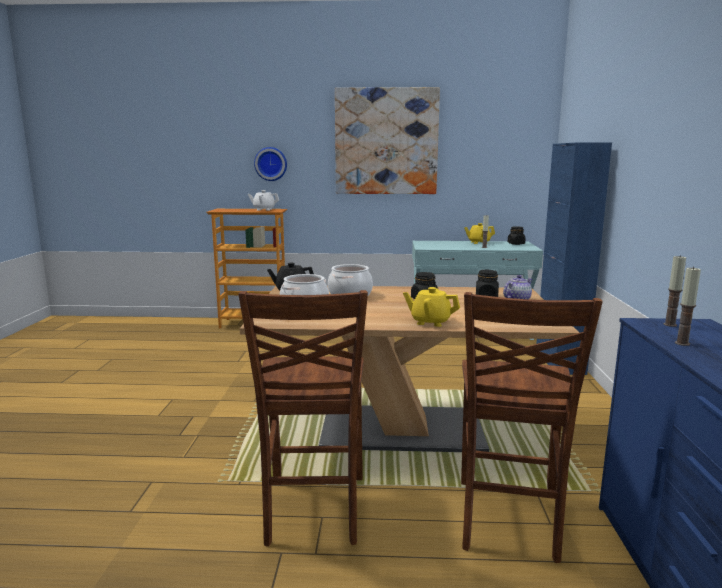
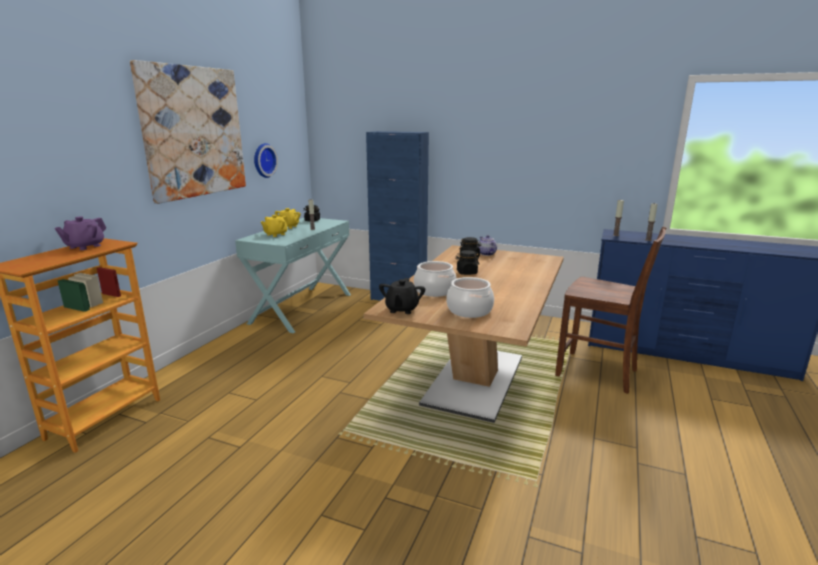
camera: 70 degrees left, 5 degrees up
(264, 209) = (85, 247): white teapot -> purple teapot
(271, 164) = (59, 174): wall clock -> wall clock (263, 160)
(313, 510) = (585, 440): brown chair -> none
(430, 322) = (531, 280): yellow teapot -> yellow teapot (275, 234)

